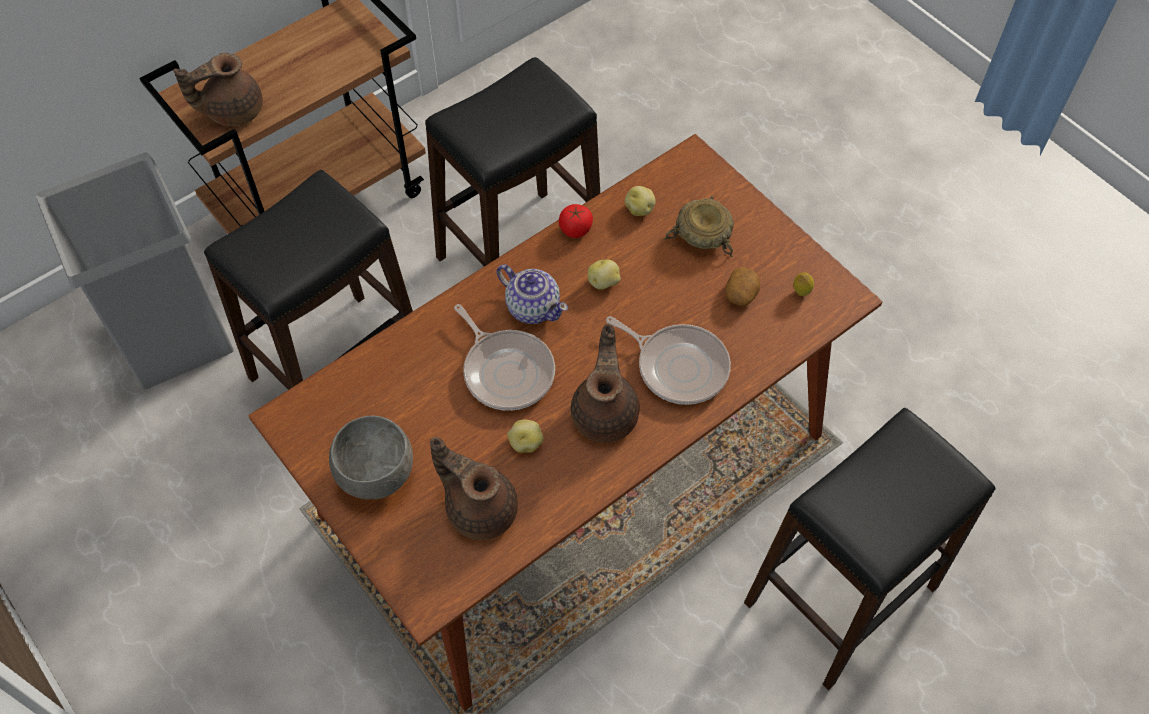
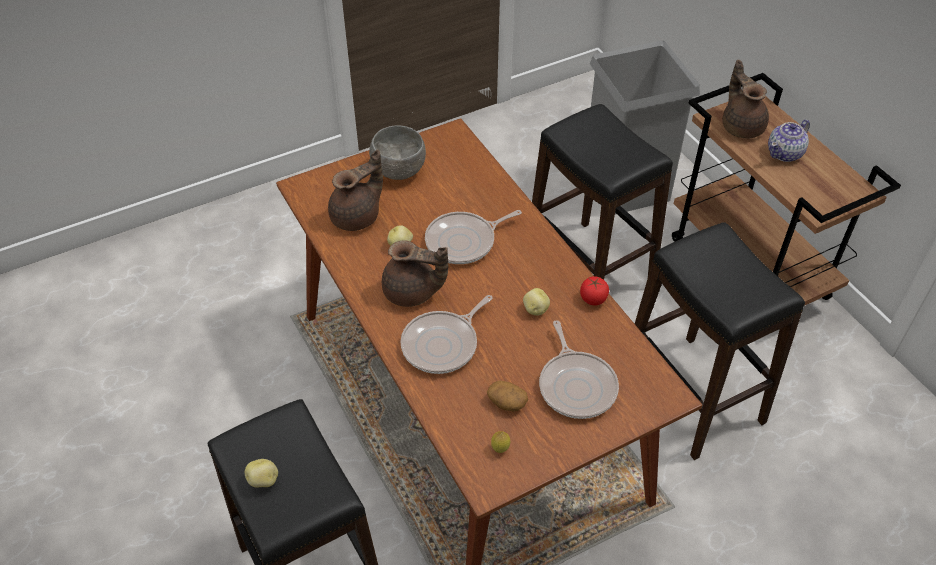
camera: 100 degrees right, 10 degrees down
(533, 307) = (519, 263): teapot -> teapot (785, 153)
(640, 208) = (611, 346): potato -> potato (264, 480)
(701, 235) = (576, 385): beige bowl -> frying pan

